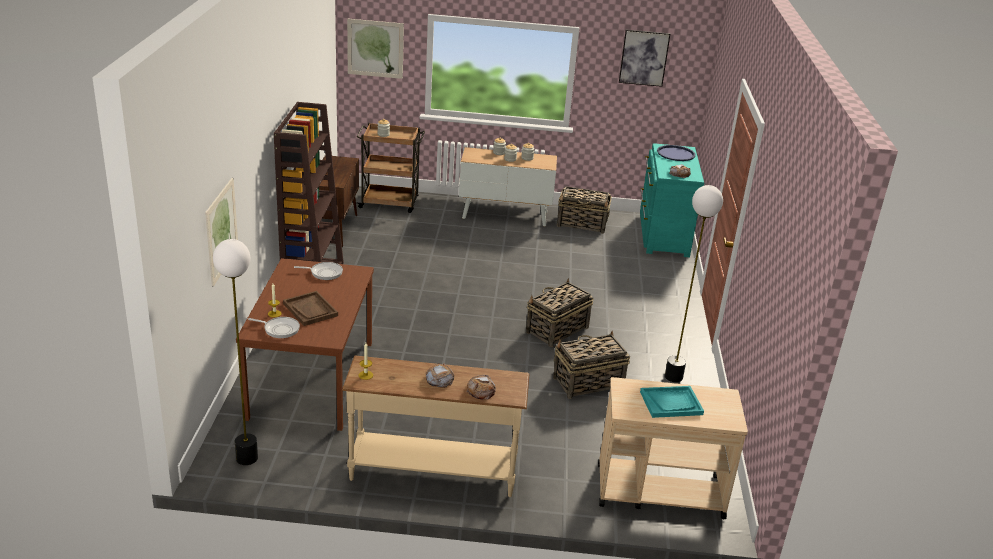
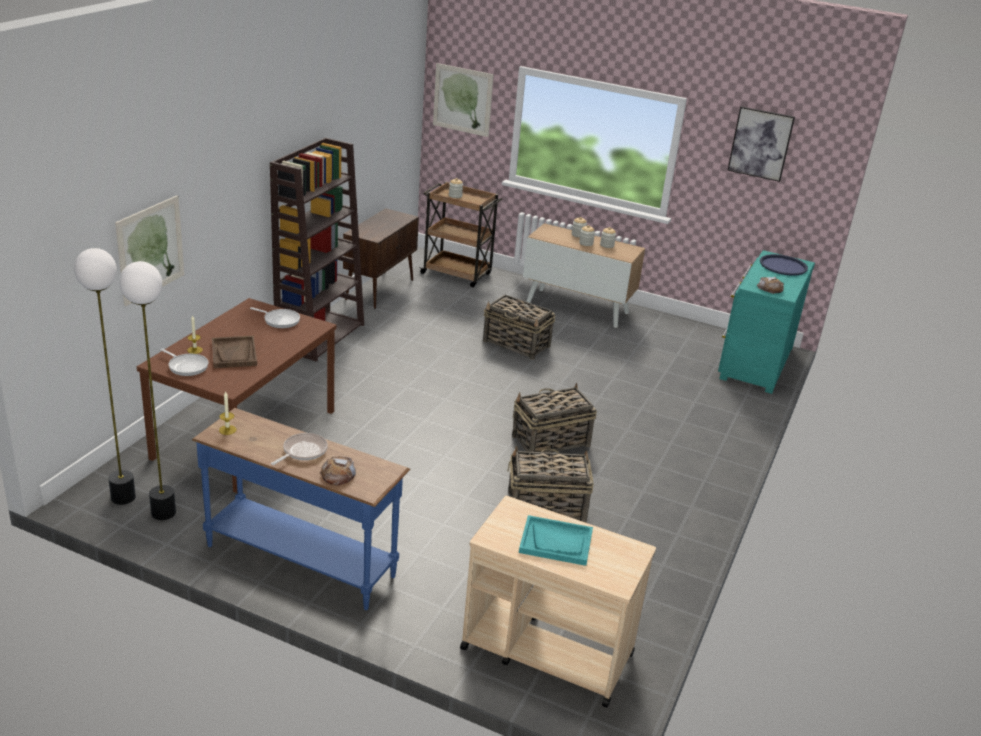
camera: 20 degrees right, 0 degrees up
(433, 471) = (301, 559): beige console table -> blue console table
(439, 379) = (302, 451): bread -> frying pan
(582, 224) = (662, 333): basket -> basket (517, 344)
(673, 376) = (656, 524): floor lamp -> floor lamp (163, 512)

